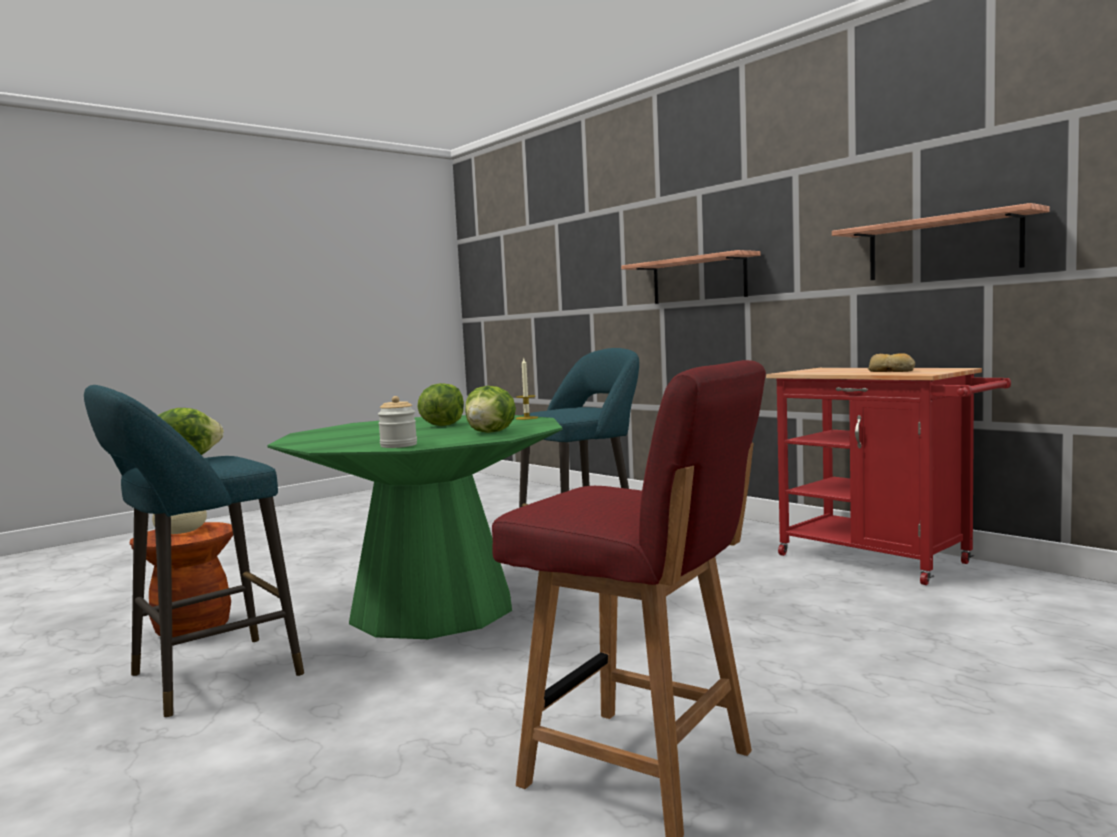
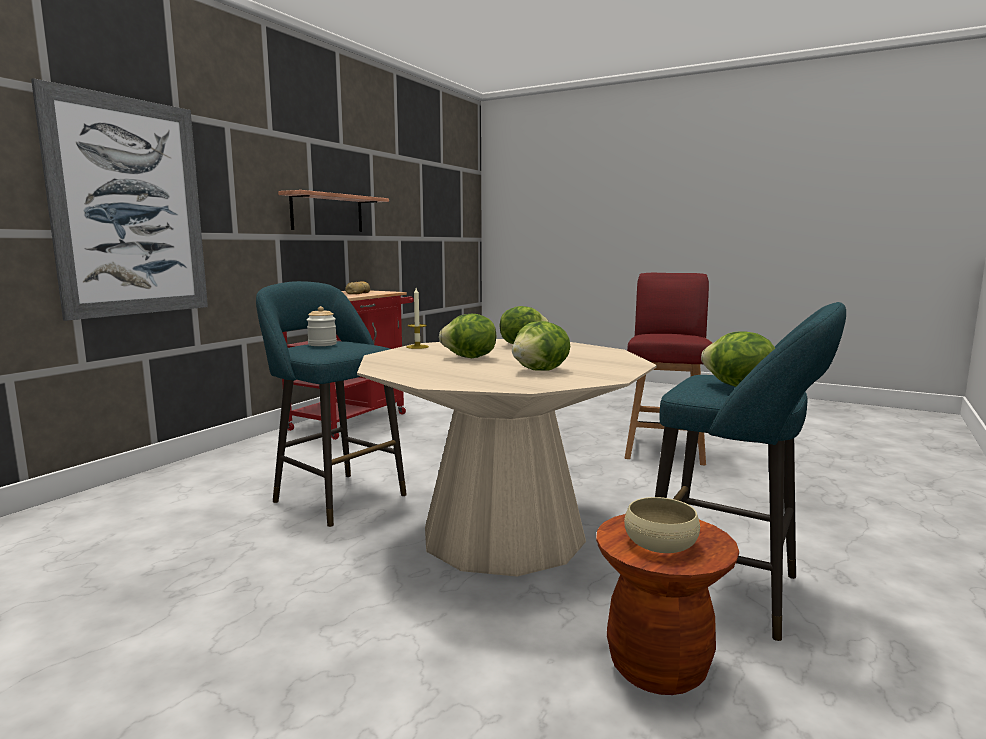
camera: 110 degrees left, 5 degrees up
(353, 434) = (541, 371): none -> lettuce
(398, 445) = (604, 353): jar -> jar (322, 344)
(432, 608) = (503, 534): green dining table -> beige dining table
(698, 279) = (130, 208): shelf -> picture

